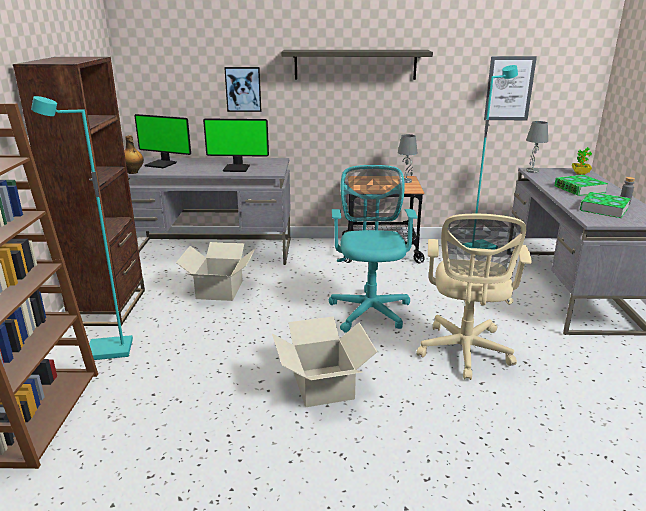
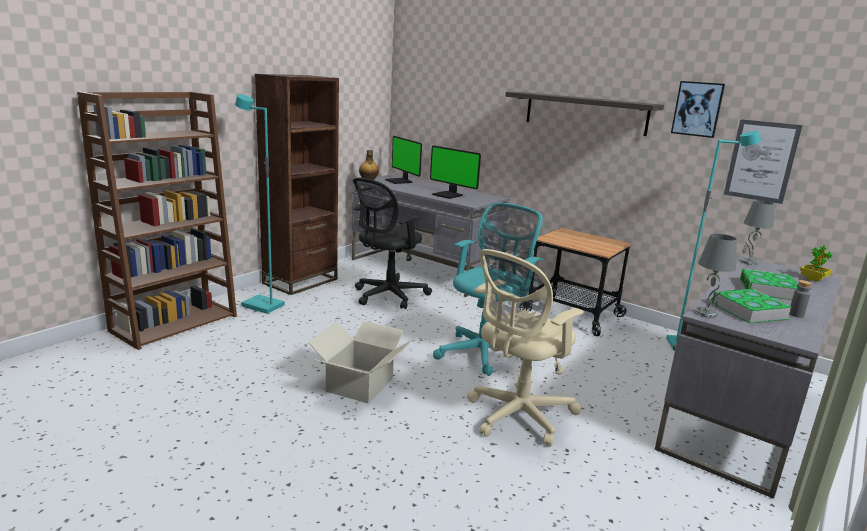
camera: 35 degrees right, 5 degrees down
(219, 290) = (387, 296): cardboard box -> black office chair
(243, 89) = (482, 125): picture -> picture (697, 109)
(406, 181) = (610, 244): grey table lamp -> grey table lamp (706, 313)

